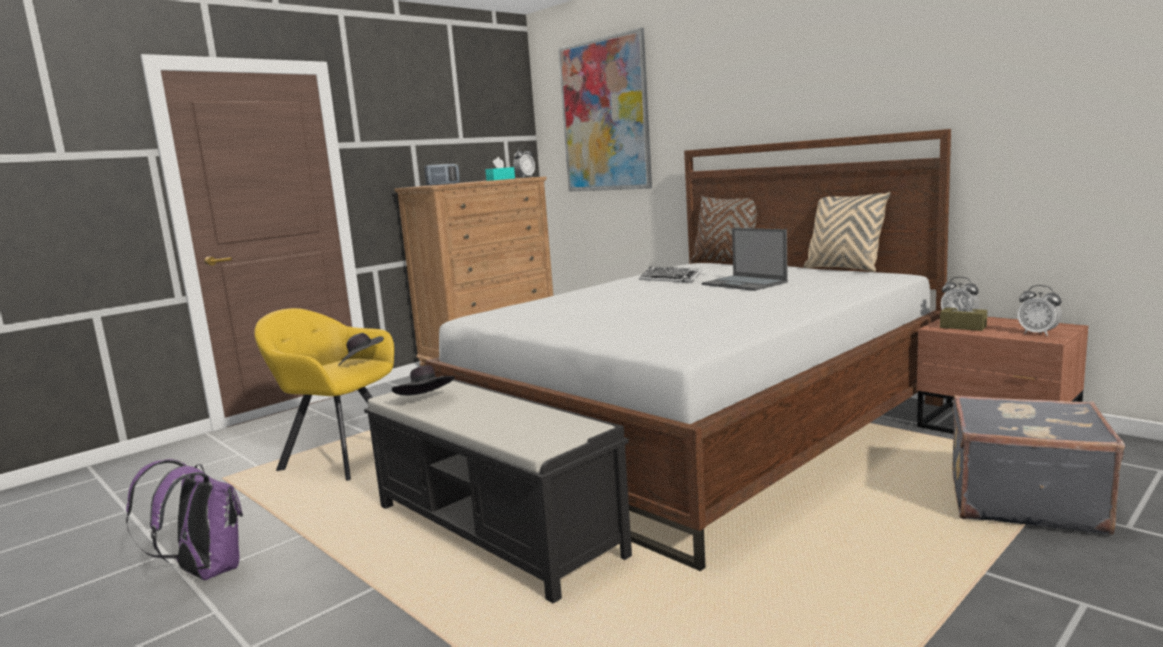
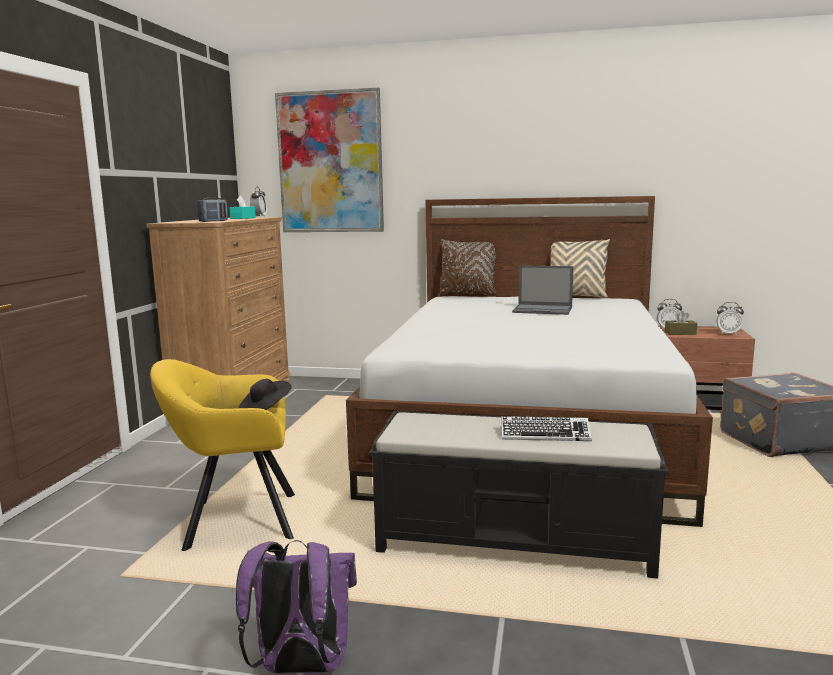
camera: 35 degrees left, 0 degrees up
(426, 400) = (444, 432): black hat -> none
(670, 279) = (469, 309): keyboard -> keyboard (545, 434)

